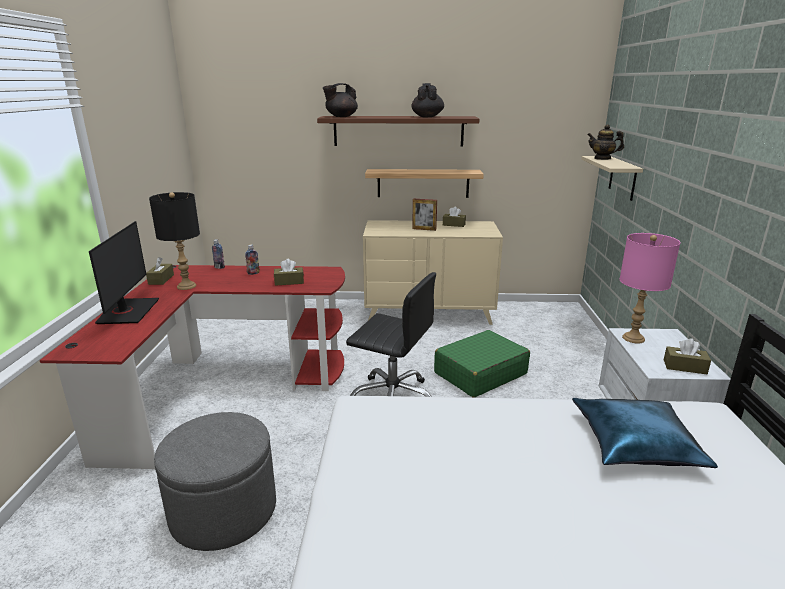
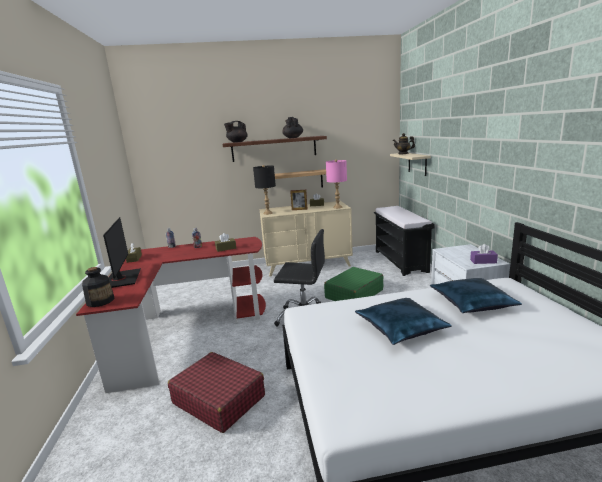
camera: 10 degrees left, 5 degrees down
(80, 345) = (100, 301): none -> bottle
(187, 286) = (155, 260): black table lamp -> black table lamp (268, 213)
(224, 511) = (218, 399): grey ottoman -> red suitcase
(495, 469) = (401, 328): none -> blue pillow
(574, 329) = (401, 261): none -> black bench
(633, 338) = (448, 252): pink table lamp -> pink table lamp (337, 207)
(684, 367) = (483, 261): brown tissue box -> purple tissue box

